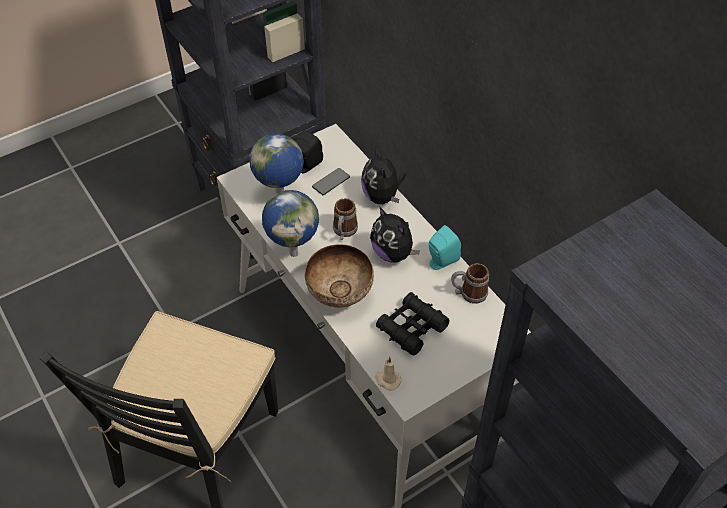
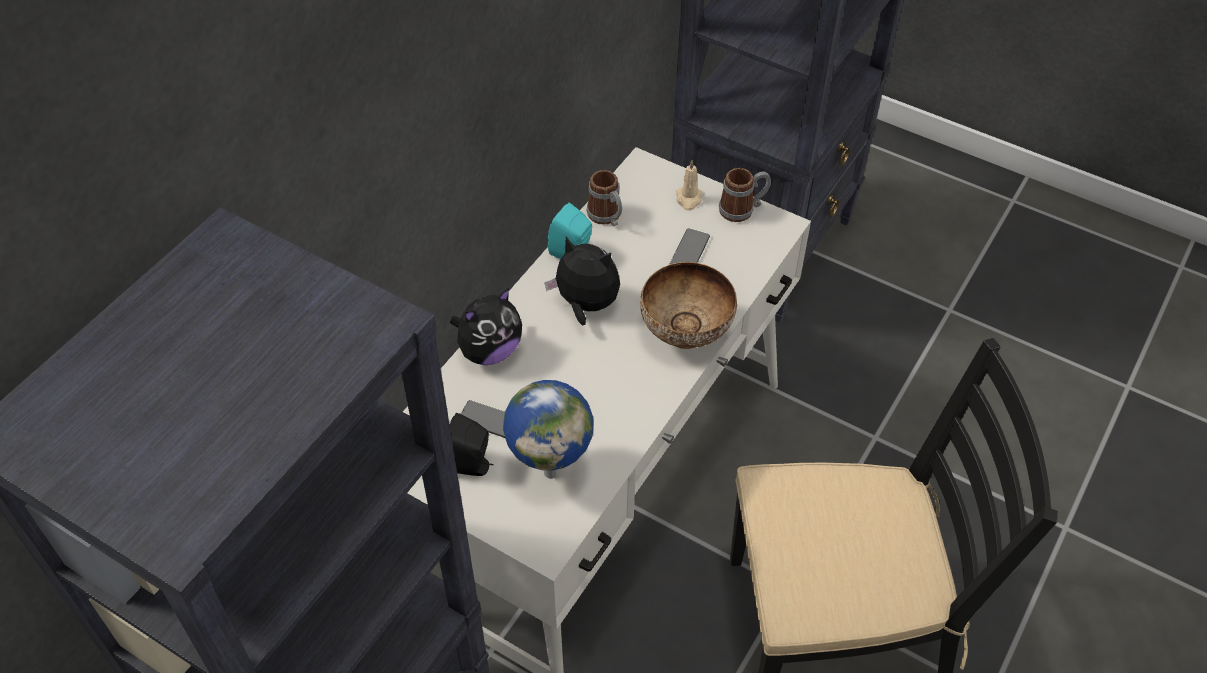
camera: 115 degrees left, 0 degrees up
(294, 252) = (646, 410): globe -> none
(344, 232) = (578, 369): mug -> mug (742, 209)
(387, 380) = (772, 249): beige candle -> beige candle (688, 199)
(393, 253) = (585, 305): plush toy -> plush toy turned 90 degrees counterclockwise
(411, 328) = (689, 251): black binoculars -> phone

